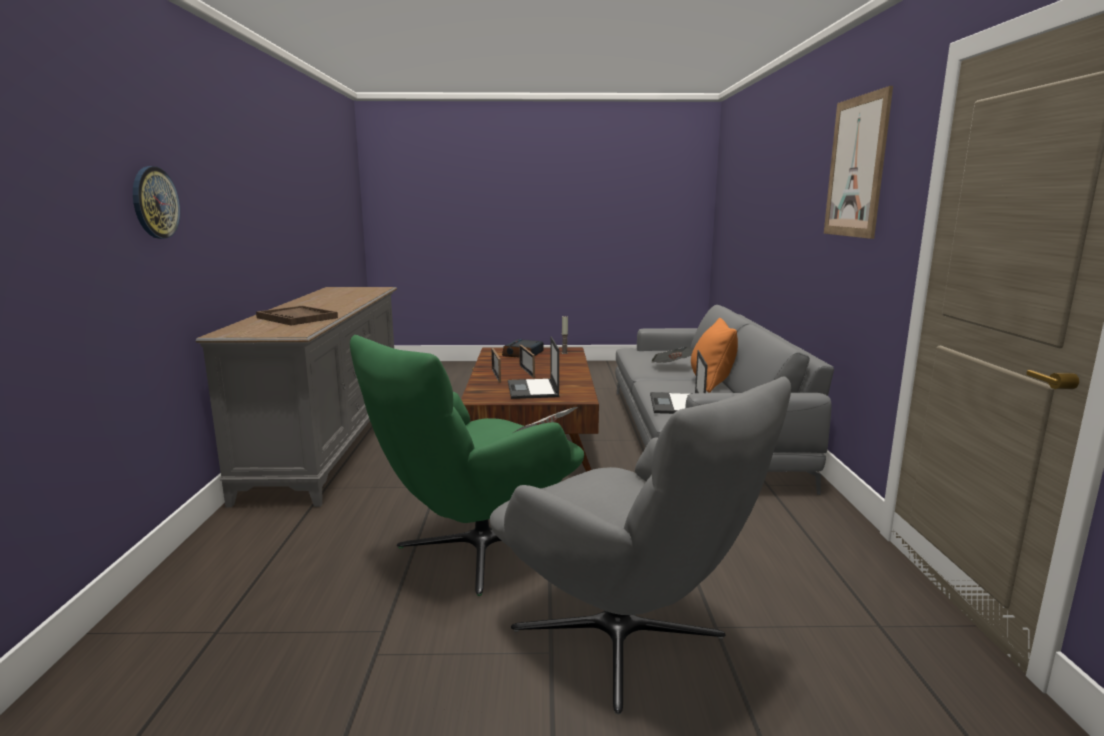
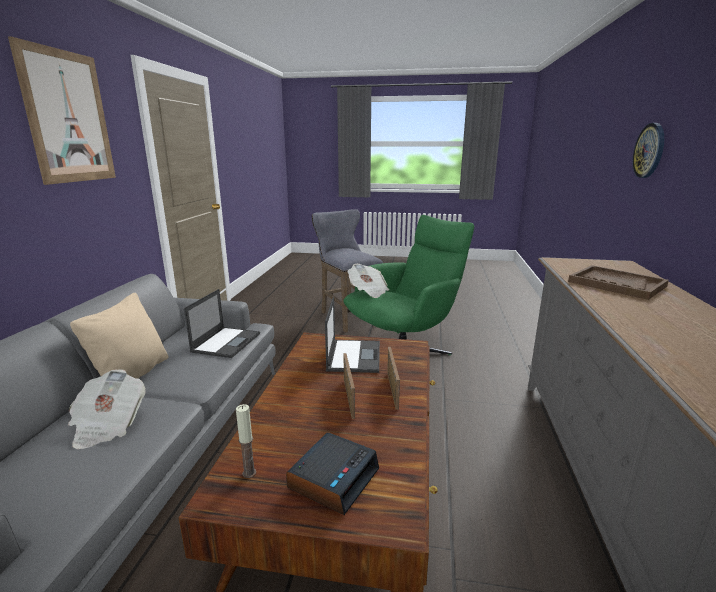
camera: 170 degrees left, 5 degrees up
(622, 637) = (347, 317): grey armchair -> grey stool
(711, 383) = (132, 375): orange pillow -> beige pillow

